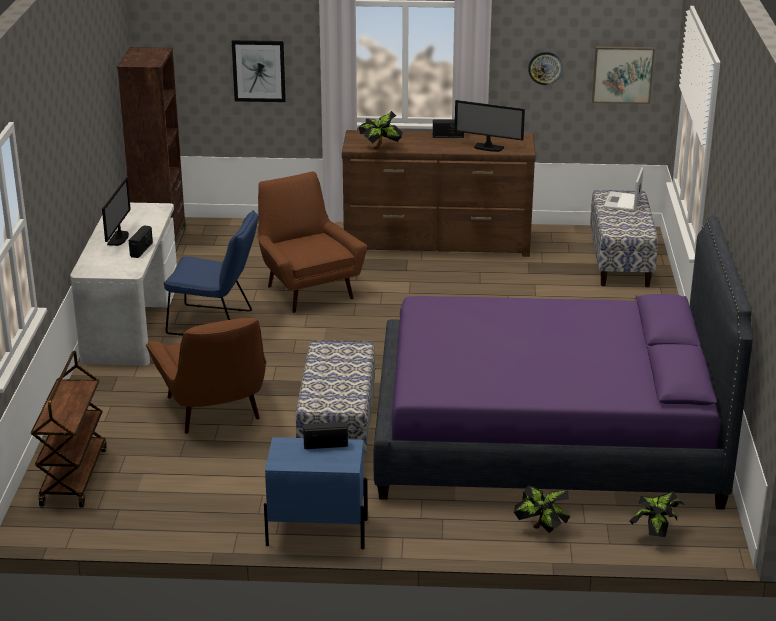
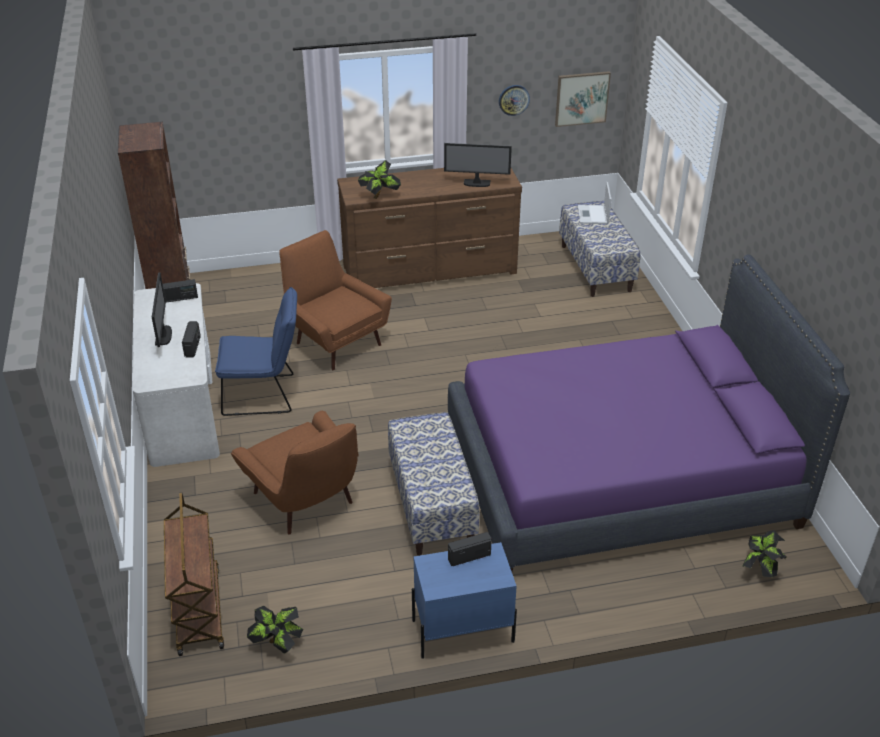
camera: 15 degrees left, 10 degrees up
(259, 71) = (246, 131): picture -> none
(448, 136) = (434, 174): radio -> radio (181, 298)
(541, 530) = (661, 584): potted plant -> potted plant (277, 644)

